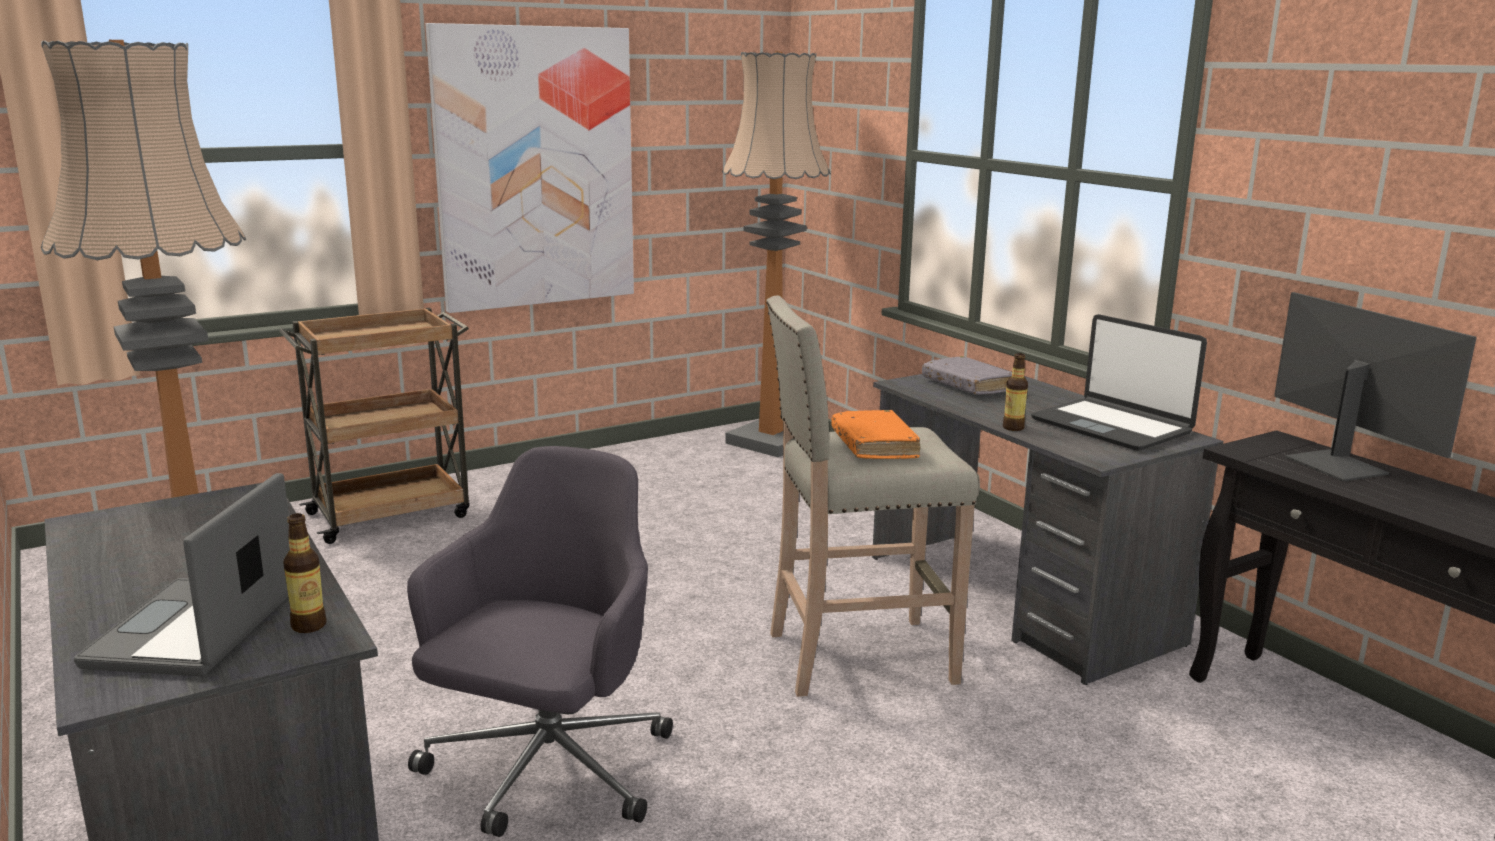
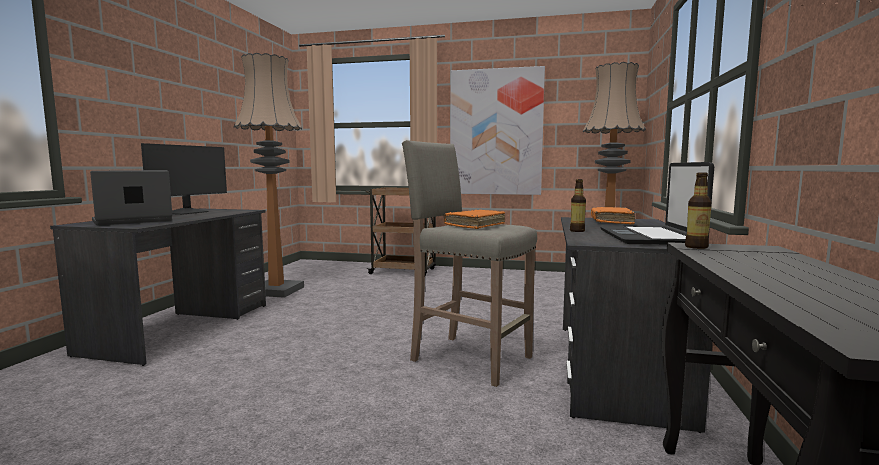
camera: 45 degrees right, 10 degrees down
(309, 626) = (147, 224): bottle -> bottle (696, 247)
(546, 771) = (281, 345): grey office chair -> none
(967, 385) = (611, 221): grey book -> orange book
(1337, 465) = (771, 260): monitor -> monitor (187, 212)

